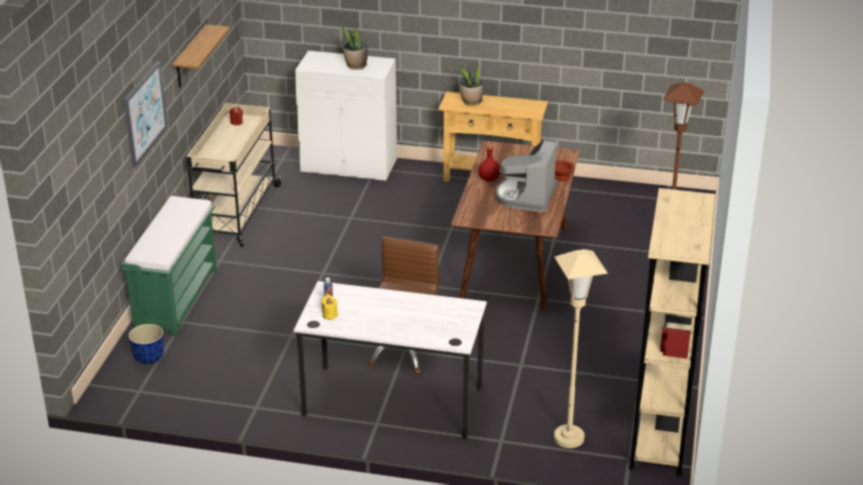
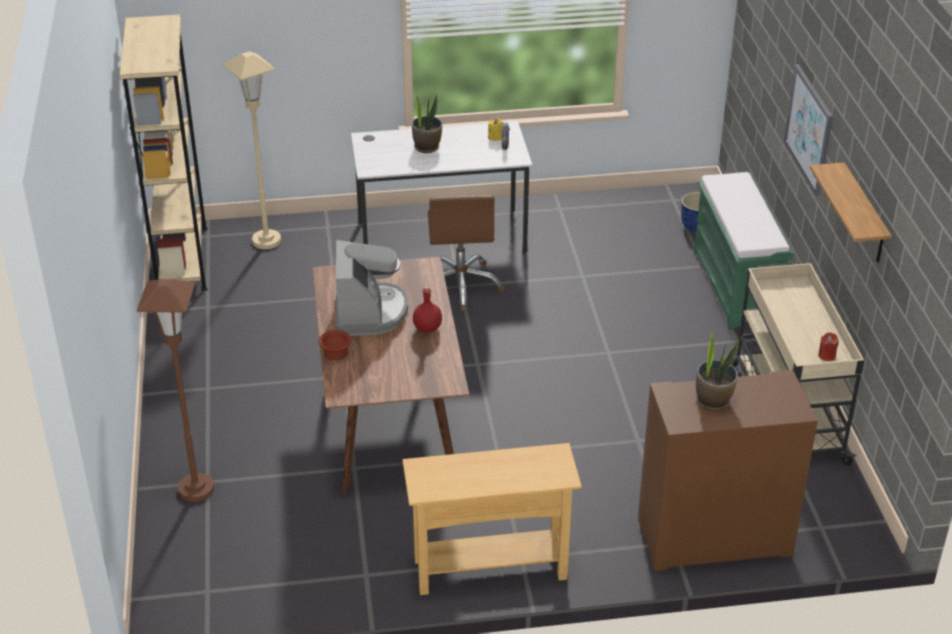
camera: 160 degrees right, 5 degrees up
(349, 166) = (713, 538): white cabinet -> brown cabinet
(471, 102) = (527, 469): potted plant -> potted plant (427, 147)

